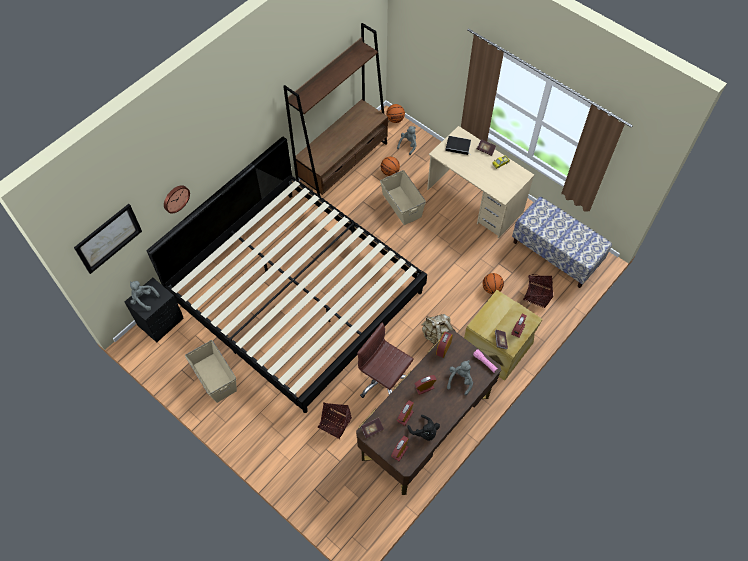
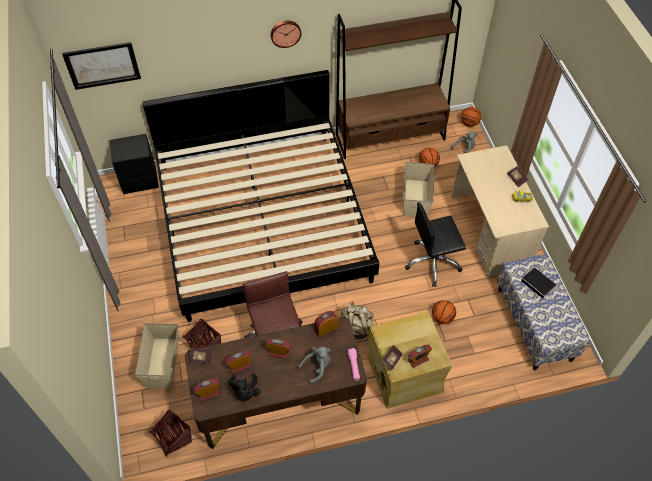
camera: 35 degrees right, 5 degrees down
(144, 299) = (125, 146): grey plush toy -> none
(175, 198) = (187, 66): wall clock -> wall clock (285, 33)
(214, 378) = (142, 248): beige storage box -> beige storage box (162, 363)
(453, 250) = (433, 262): none -> black office chair
(459, 146) = (492, 163): book -> book (539, 284)
(537, 295) = (483, 350): basket -> basket (173, 437)

